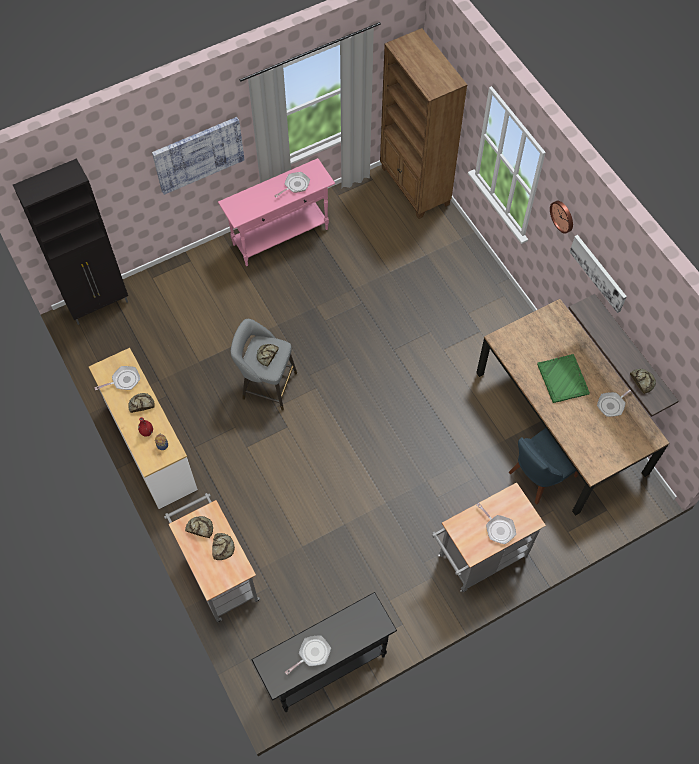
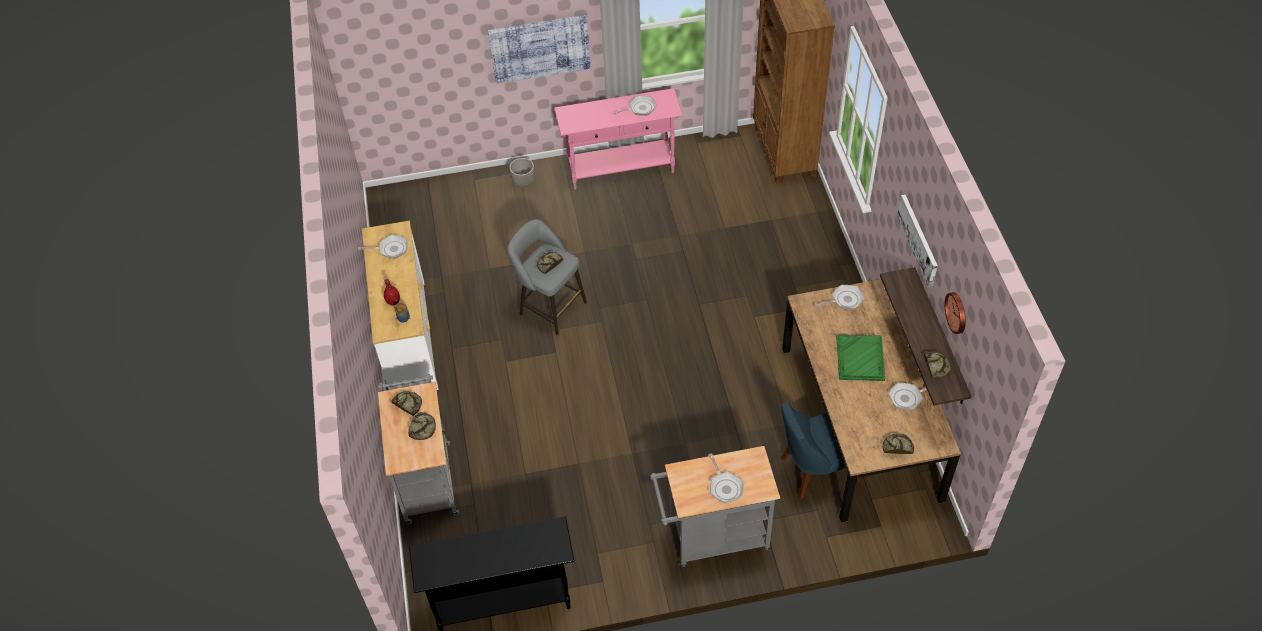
camera: 20 degrees right, 10 degrees down
(99, 305) = (411, 193): black cabinet -> none
(141, 404) = (398, 275): bread -> bread (897, 446)
(198, 270) = (523, 182): none -> grey planter
(312, 653) = (474, 558): frying pan -> frying pan (844, 300)
(563, 216) = (895, 173): wall clock -> wall clock (957, 312)

